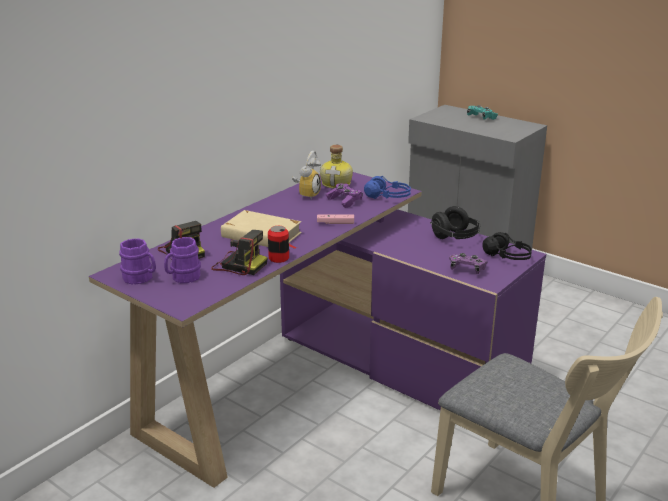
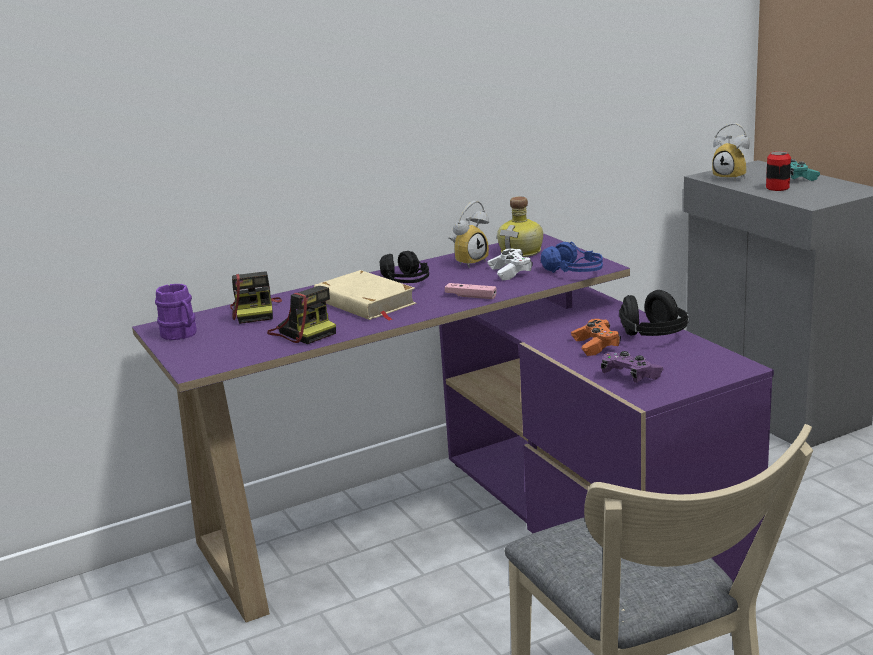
camera: 25 degrees right, 5 degrees down
(183, 278) = (226, 339): purple mug -> none
(279, 258) = (358, 329): can -> can (777, 188)
(344, 201) = (510, 272): purple game controller -> white game controller
(425, 249) = (595, 346): none -> orange game controller
(442, 119) = (732, 178): none -> alarm clock
(507, 256) = (708, 367): black headphones -> black headphones (406, 281)

